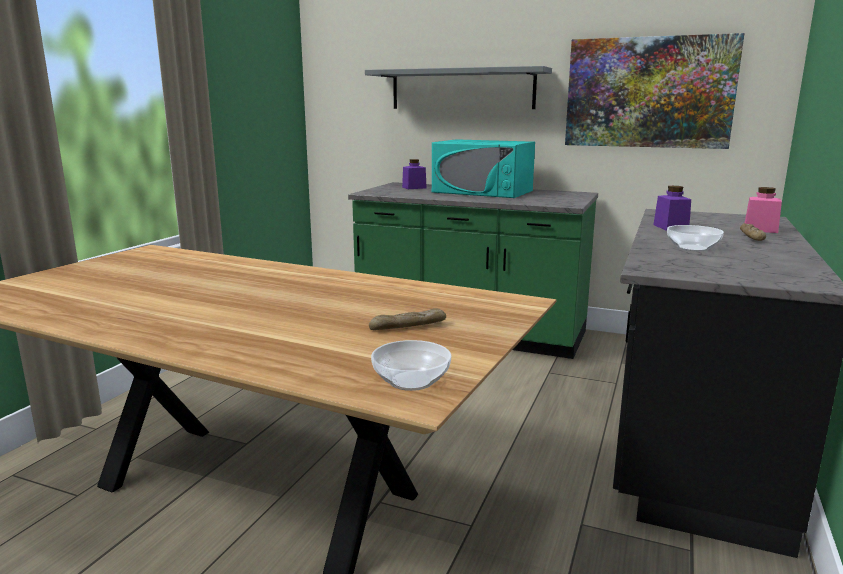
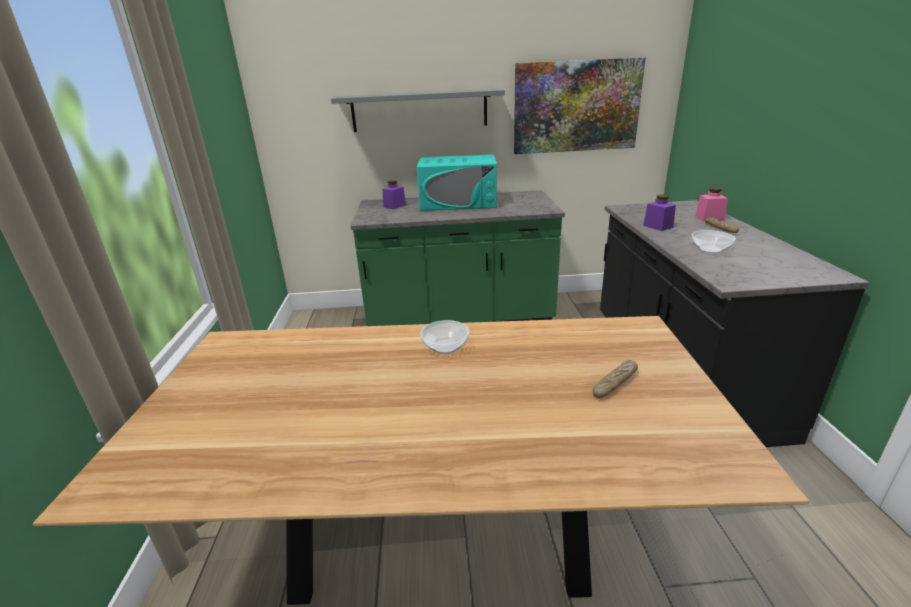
camera: 25 degrees left, 10 degrees up
(411, 381) = (717, 453): bowl -> bowl (446, 347)

